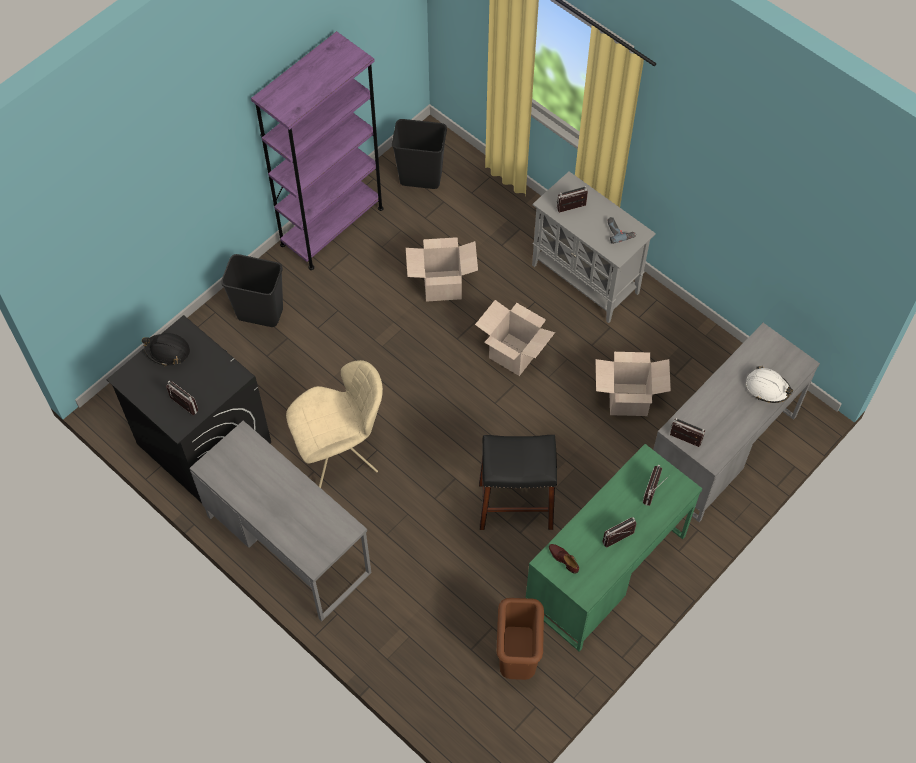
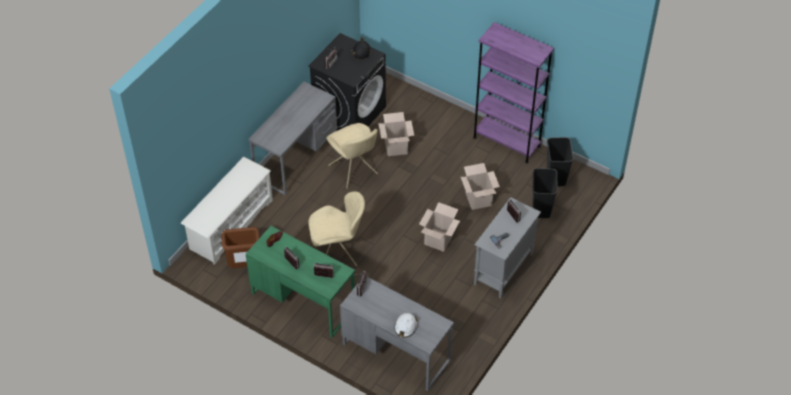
camera: 80 degrees right, 10 degrees down
(259, 313) = (437, 120): black trash can -> black trash can (540, 208)
(420, 672) = (231, 224): none -> white shoe rack
(516, 505) = (337, 253): black stool -> beige chair
(628, 400) = (420, 300): cardboard box -> cardboard box (396, 147)

